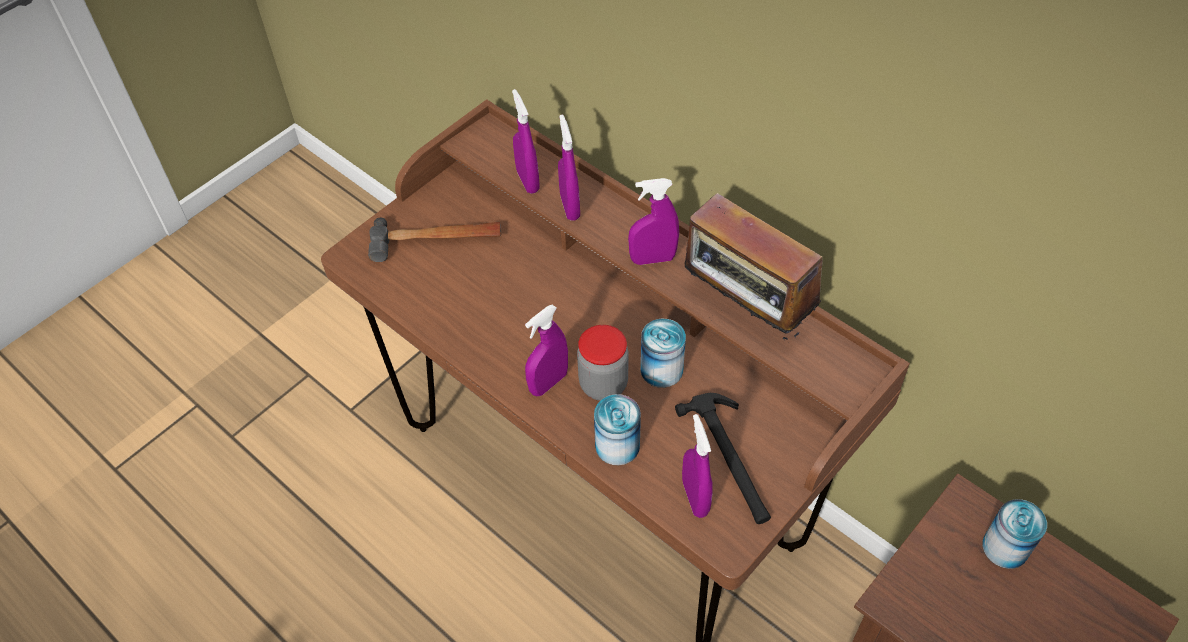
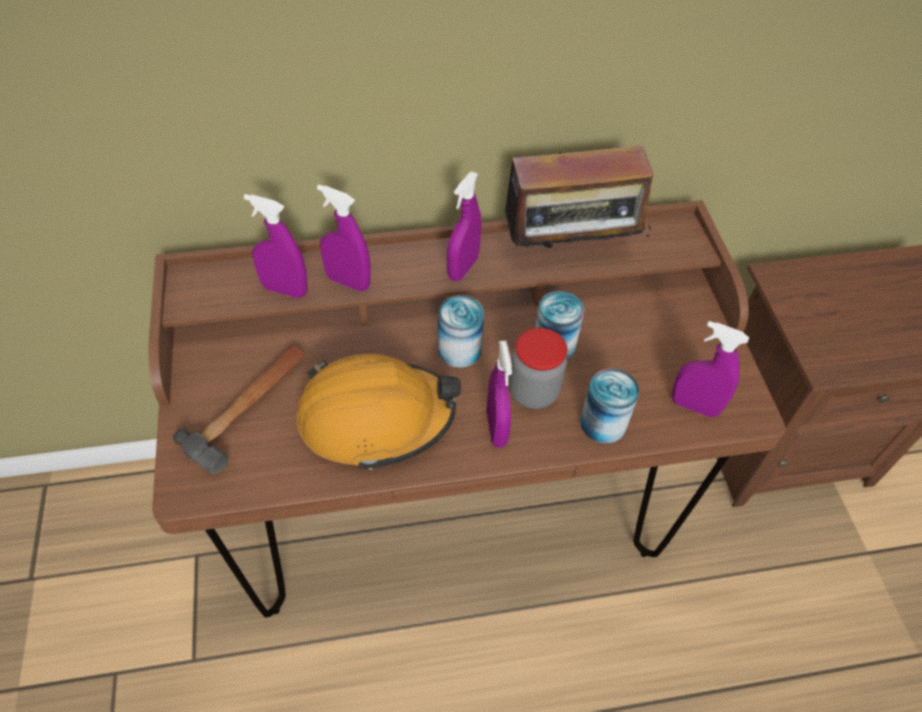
camera: 55 degrees left, 0 degrees up
(491, 310) = (376, 418): none -> orange hard hat
(731, 459) = (676, 360): hammer -> none
(1005, 547) = (823, 282): can -> can (459, 350)

